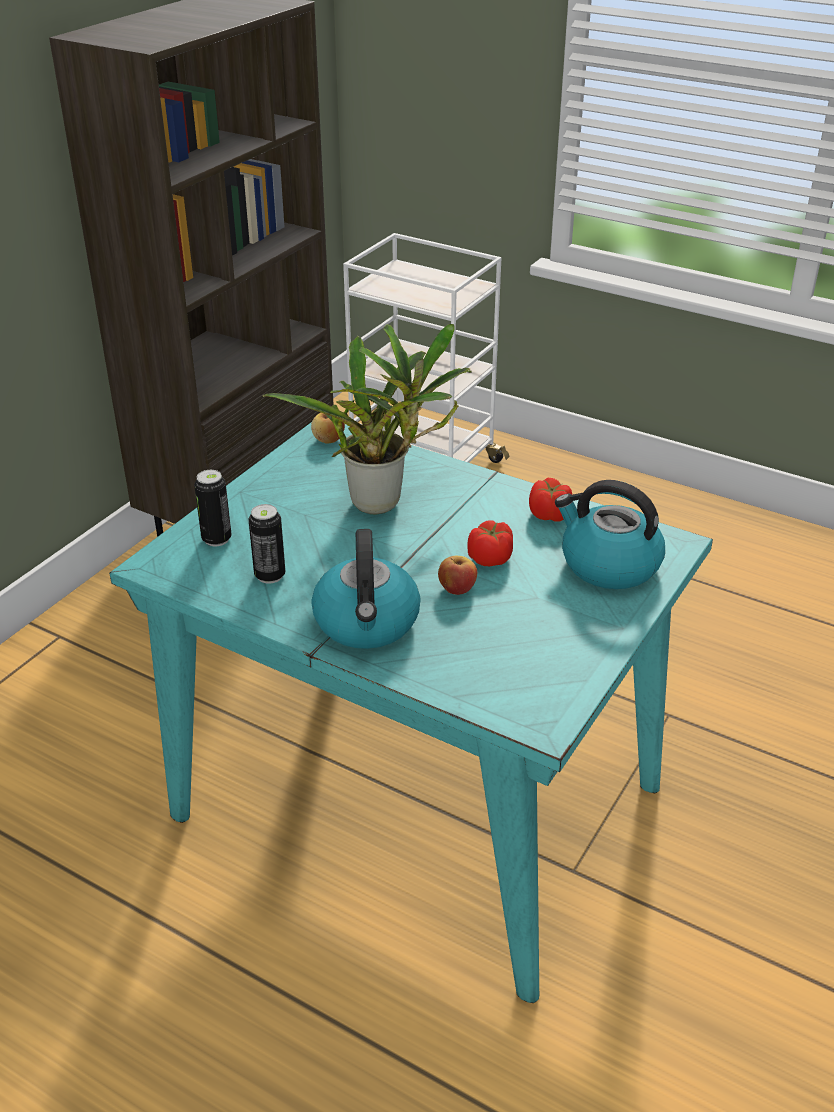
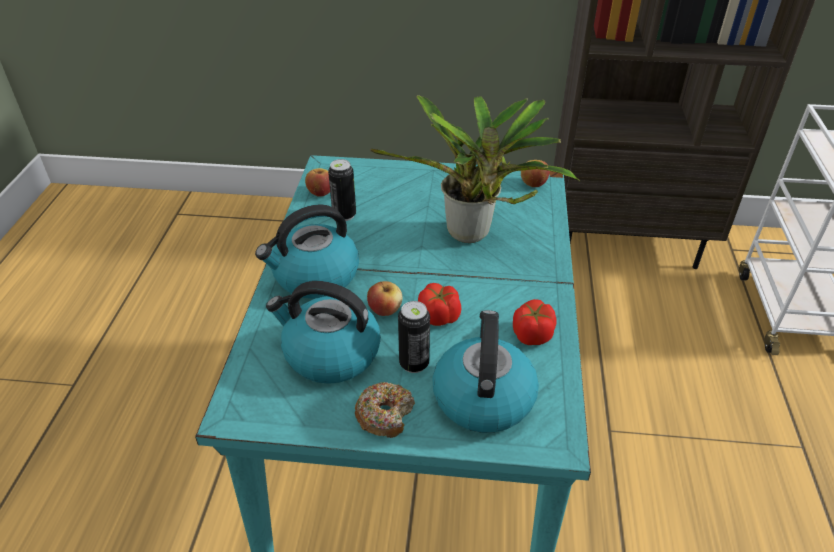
camera: 65 degrees right, 5 degrees up
(206, 582) = (320, 192): none -> apple
(216, 539) = (370, 180): can -> can (414, 363)
(498, 640) = (330, 354): none -> kettle
(600, 626) = (385, 415): none -> donut

